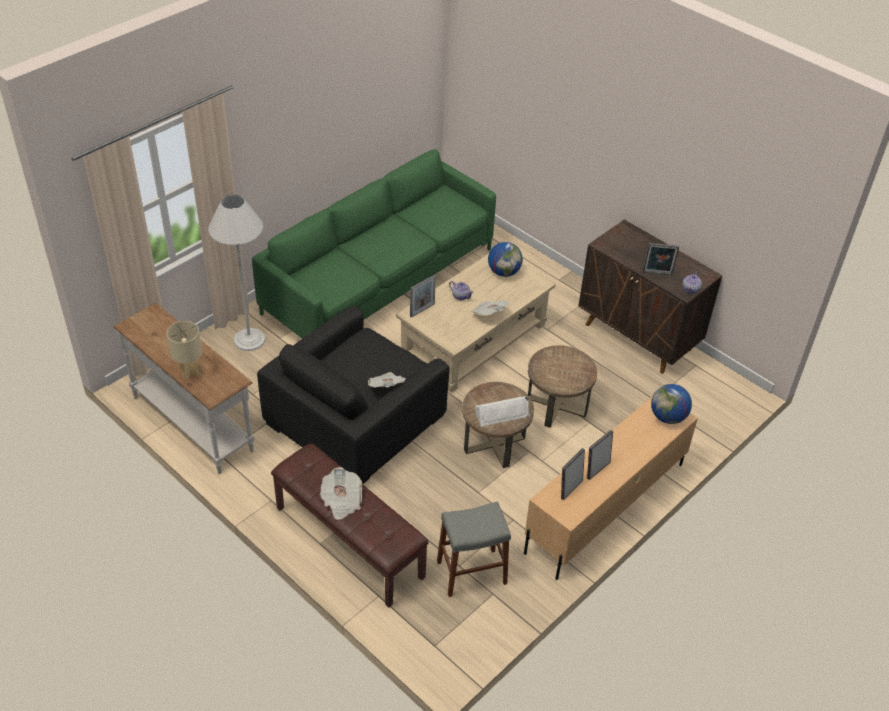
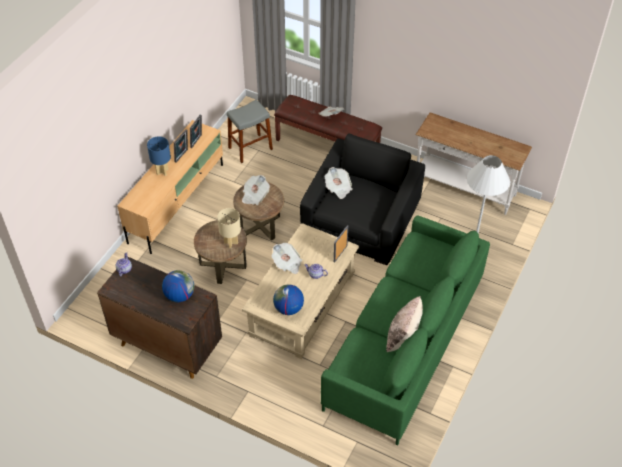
camera: 165 degrees right, 5 degrees up
(190, 373) = (457, 129): beige table lamp -> beige table lamp (230, 243)
(397, 219) = (403, 337): none -> beige pillow
(501, 413) = (255, 196): white speaker -> newspaper
(630, 452) = (162, 171): none -> blue table lamp
(657, 274) = (153, 278): picture frame -> none
(668, 417) = (138, 200): globe -> globe (179, 295)

